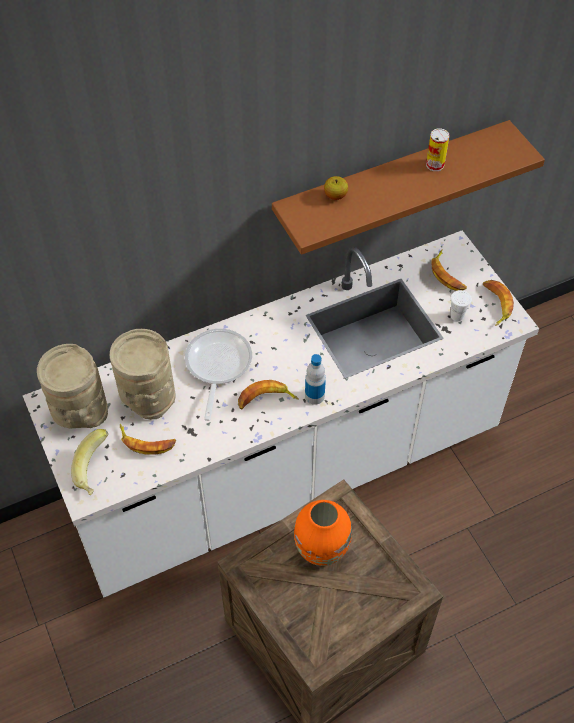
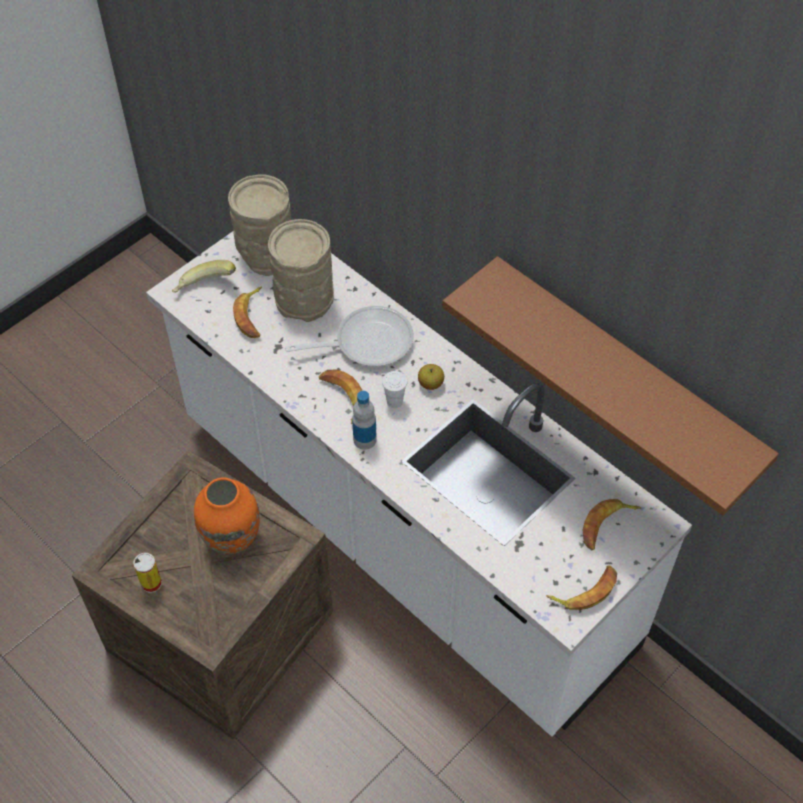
camera: 70 degrees right, 0 degrees up
(335, 195) = (537, 308): apple -> apple (430, 384)
(435, 165) = (644, 391): can -> can (151, 583)
(457, 316) = (545, 552): white cup -> white cup (394, 401)

